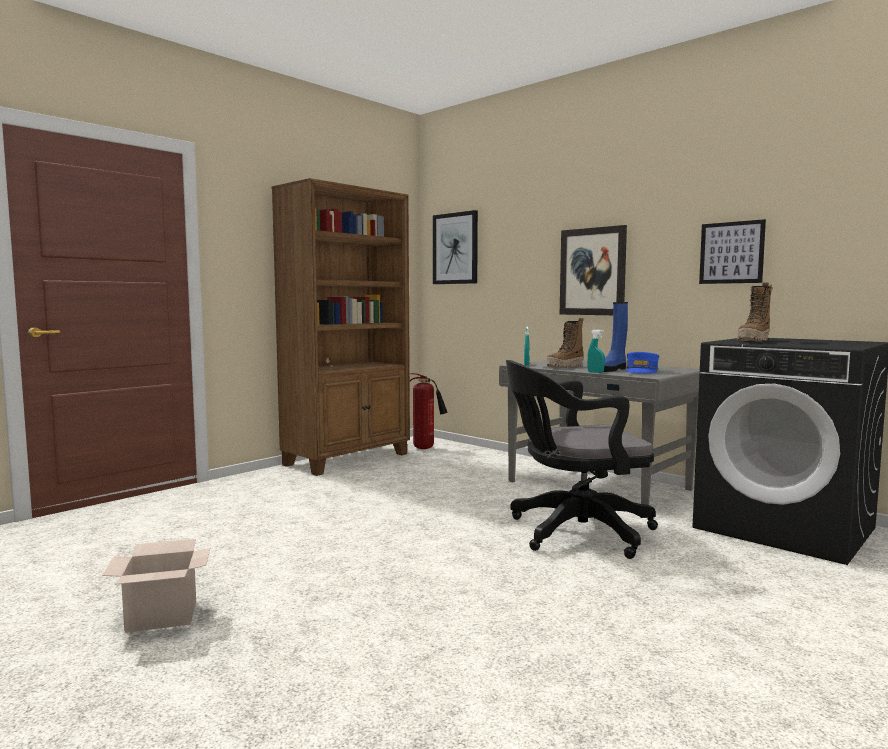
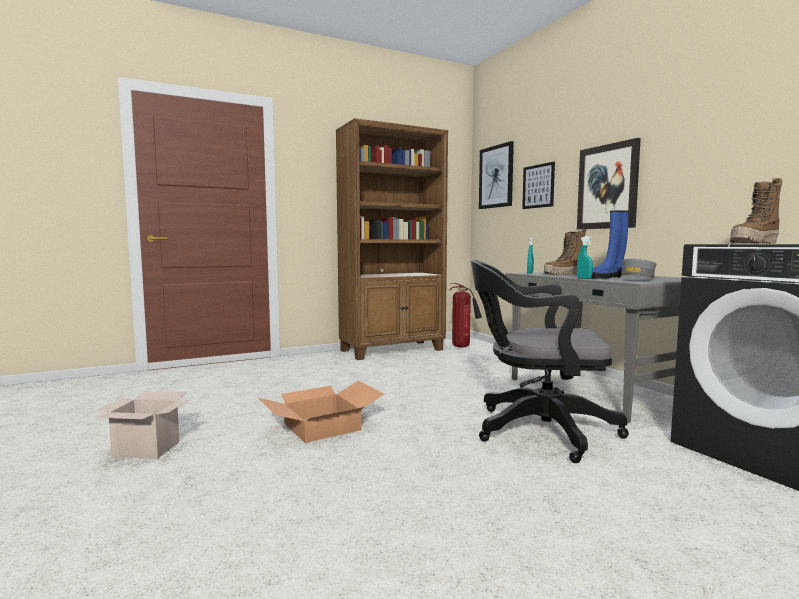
camera: 20 degrees right, 0 degrees up
(353, 558) = (322, 426): none -> cardboard box
(642, 371) = (636, 279): blue cap -> grey cap
(731, 252) = (749, 153): picture -> picture (538, 186)

